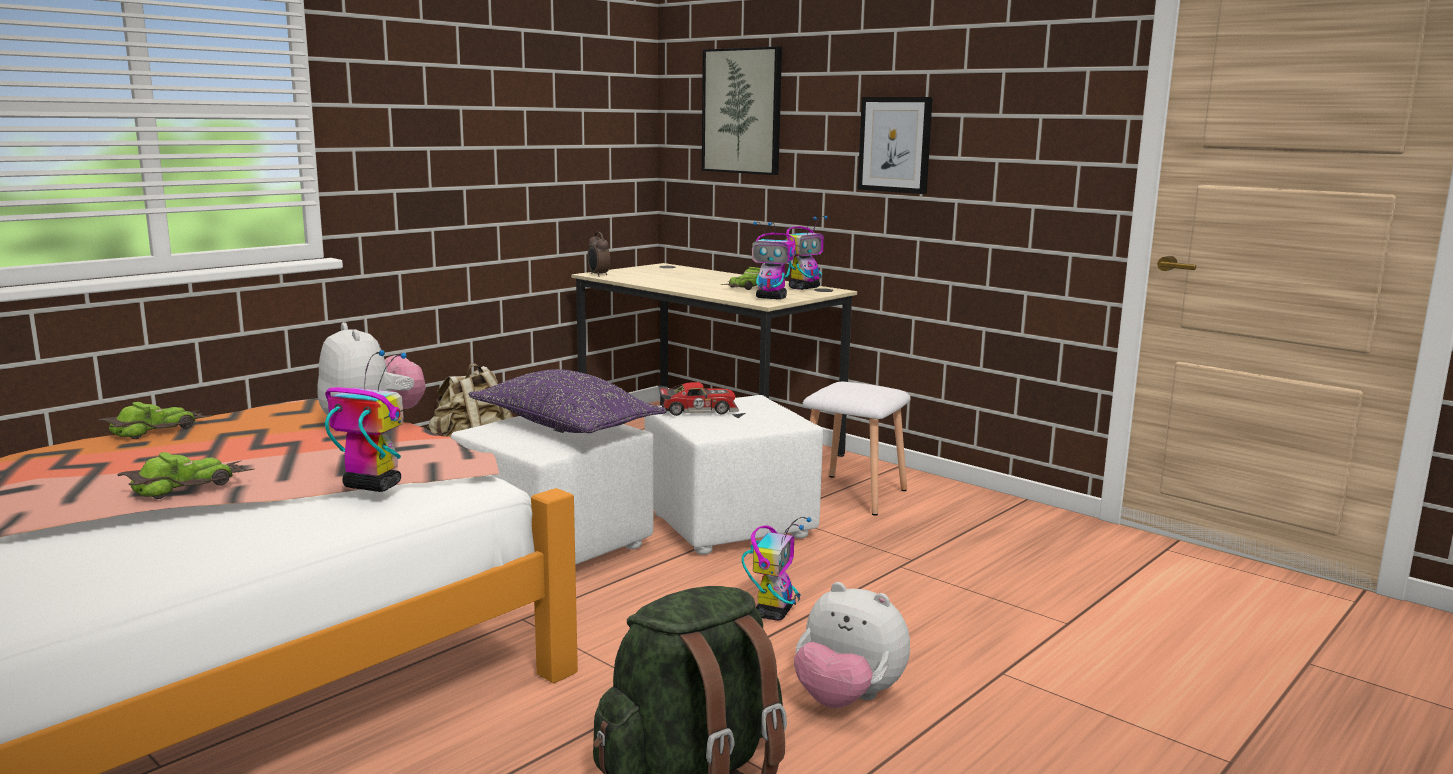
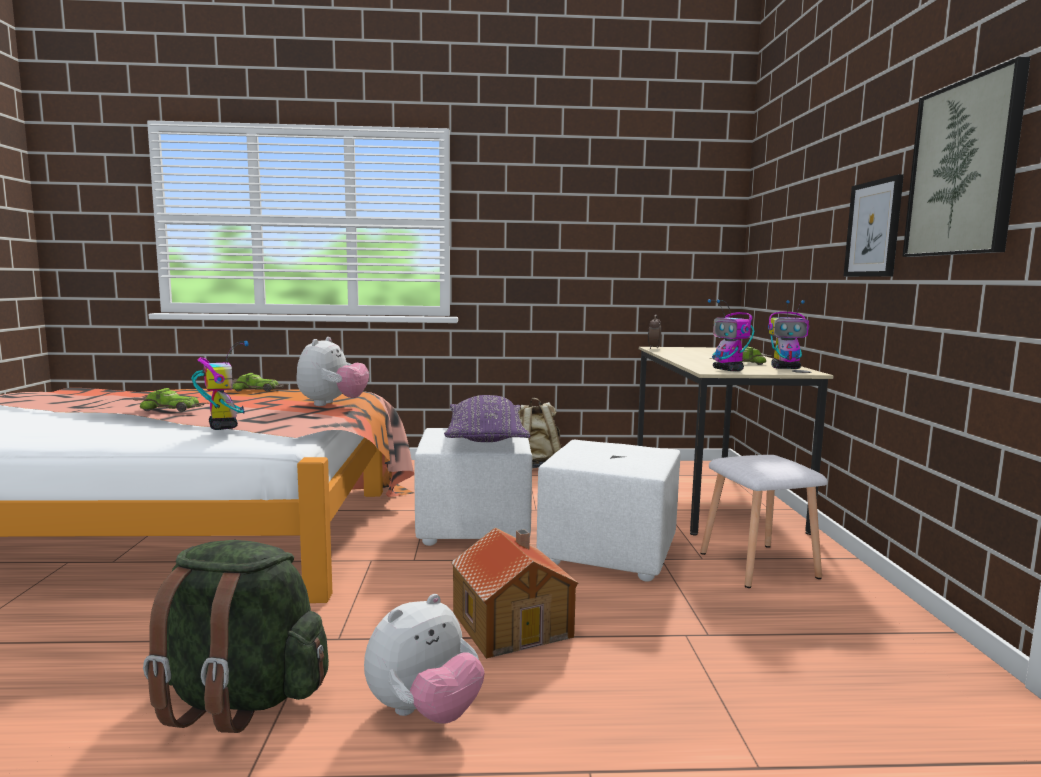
camera: 45 degrees right, 5 degrees down
(697, 409) = (596, 446): toy car -> none
(742, 111) = (785, 216): picture -> picture (964, 169)
(774, 612) = (513, 623): toy robot -> toy house
(847, 699) = (424, 712): plush toy -> plush toy turned 120 degrees counterclockwise

